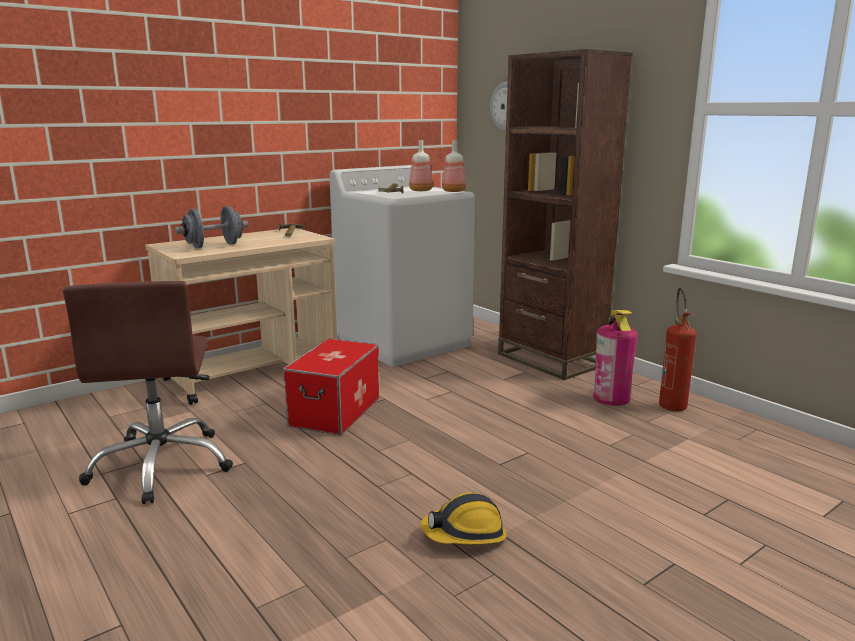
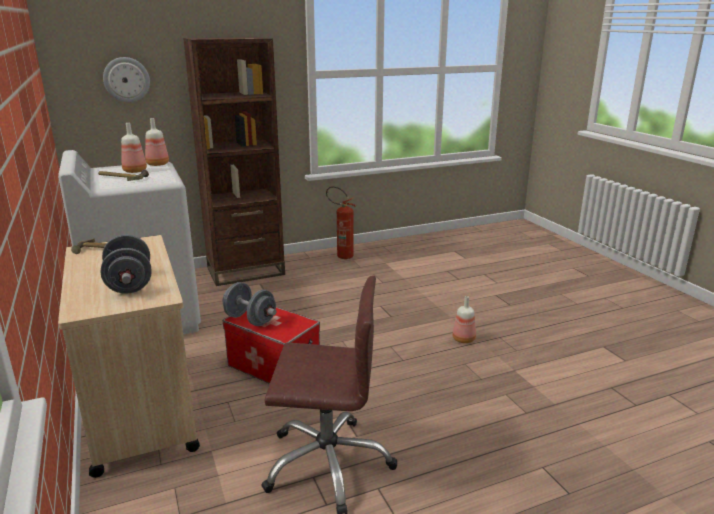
camera: 75 degrees left, 5 degrees up
(331, 347) = (250, 319): none -> grey dumbbell
(465, 534) = (464, 339): hard hat -> bottle
(611, 398) = (323, 268): fire extinguisher -> none

